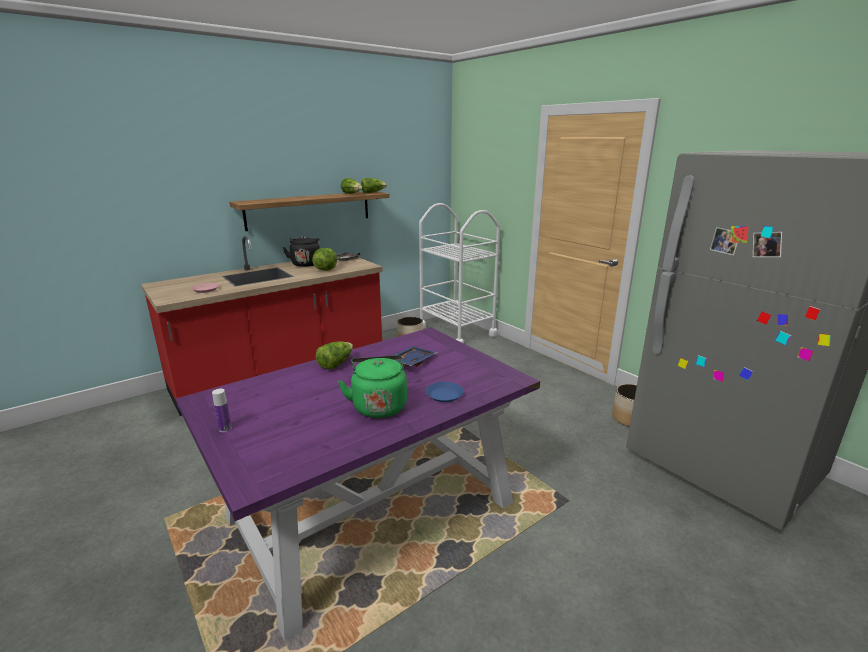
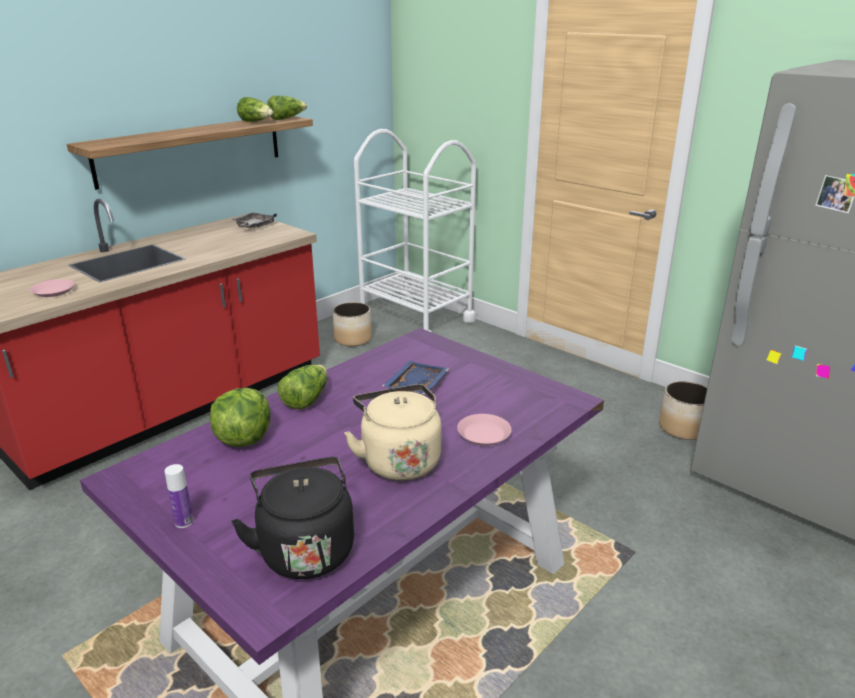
camera: 10 degrees left, 5 degrees up
(306, 264) = (195, 235): black kettle -> black kettle (305, 548)
(325, 270) = (231, 244): lettuce -> lettuce (243, 438)
(379, 406) = (398, 460): green kettle -> beige kettle
(444, 395) = (484, 434): blue plate -> pink plate

